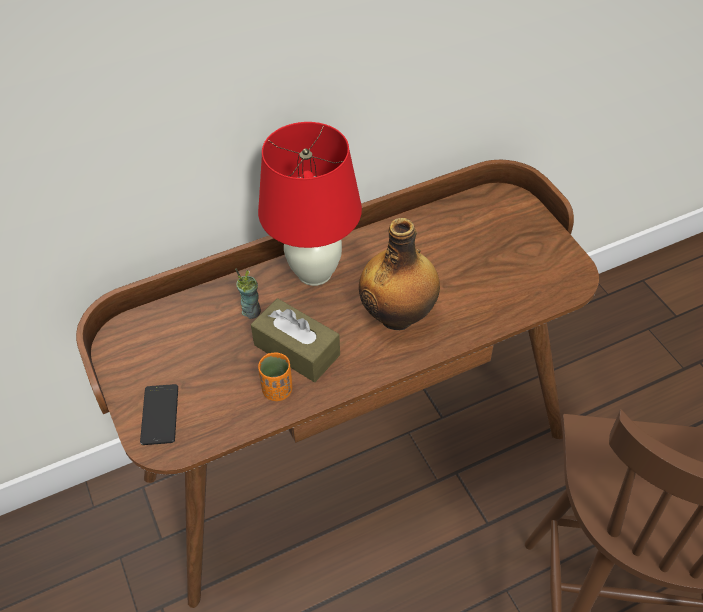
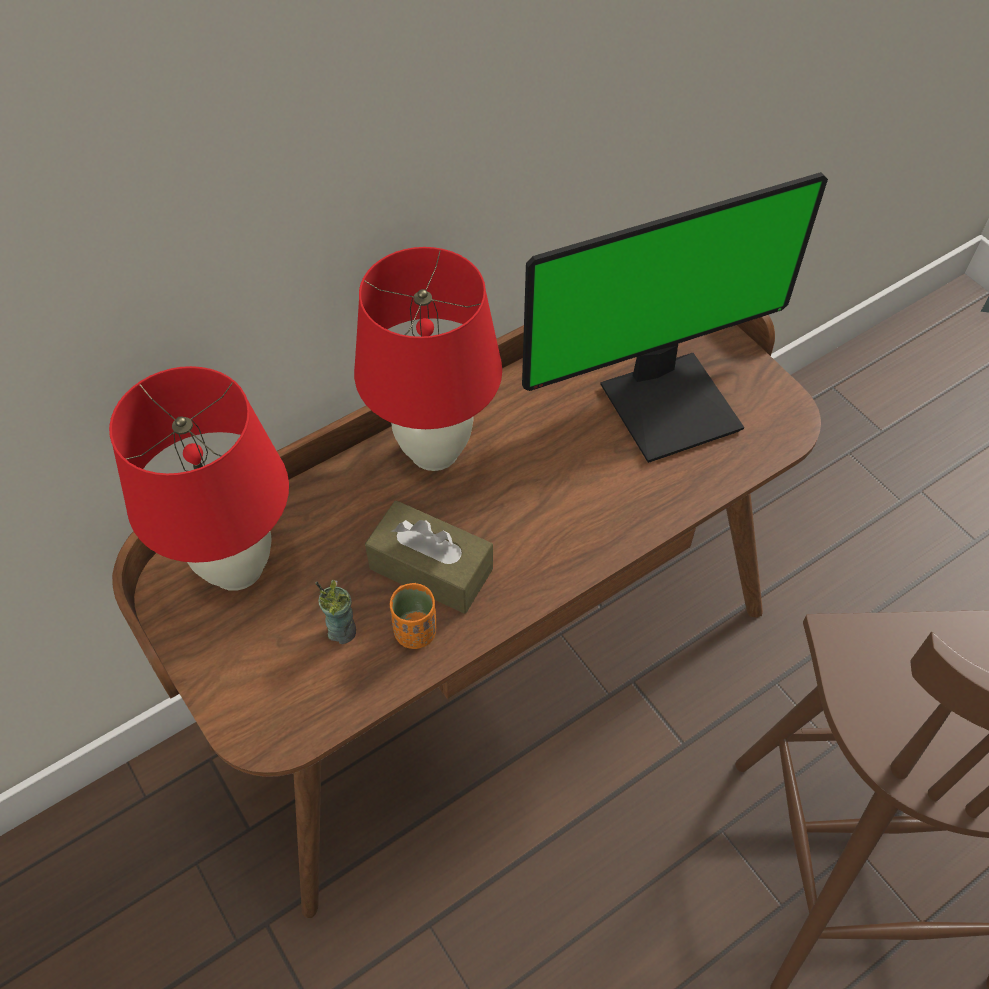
camera: 10 degrees left, 5 degrees up
(160, 414) = (255, 690): phone -> none
(164, 334) = (238, 568): none -> red table lamp
(251, 311) = (356, 519): cup -> cup (342, 631)
(399, 315) = (562, 501): bottle -> none
(488, 257) = (668, 403): none -> monitor

